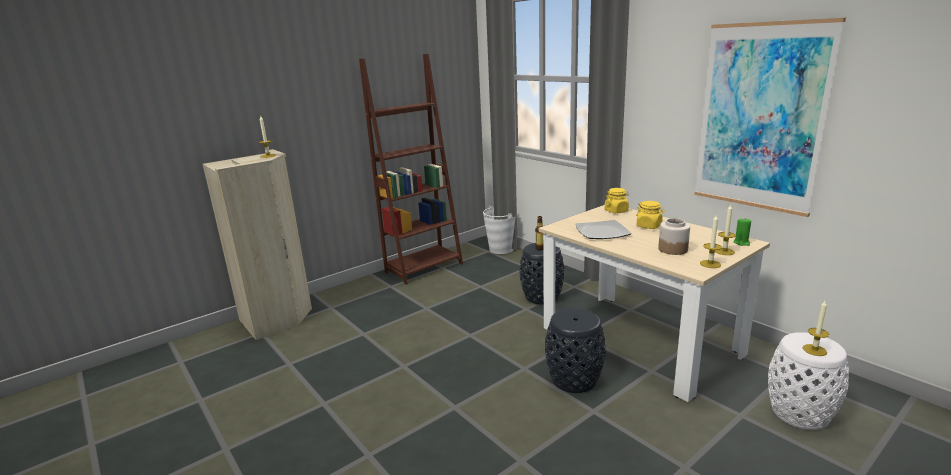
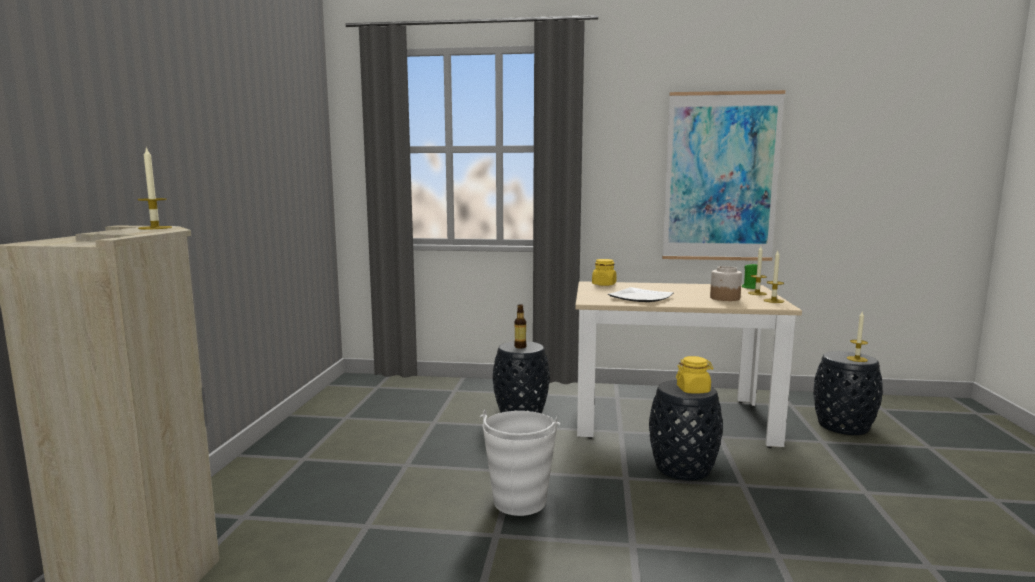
camera: 45 degrees left, 10 degrees down
(424, 268) = (317, 425): brown bookcase -> none
(501, 249) = (390, 381): white bucket -> white bucket (519, 501)
(649, 226) = (661, 289): yellow jar -> yellow jar (693, 390)
(799, 413) = (843, 426): white stool -> black stool

